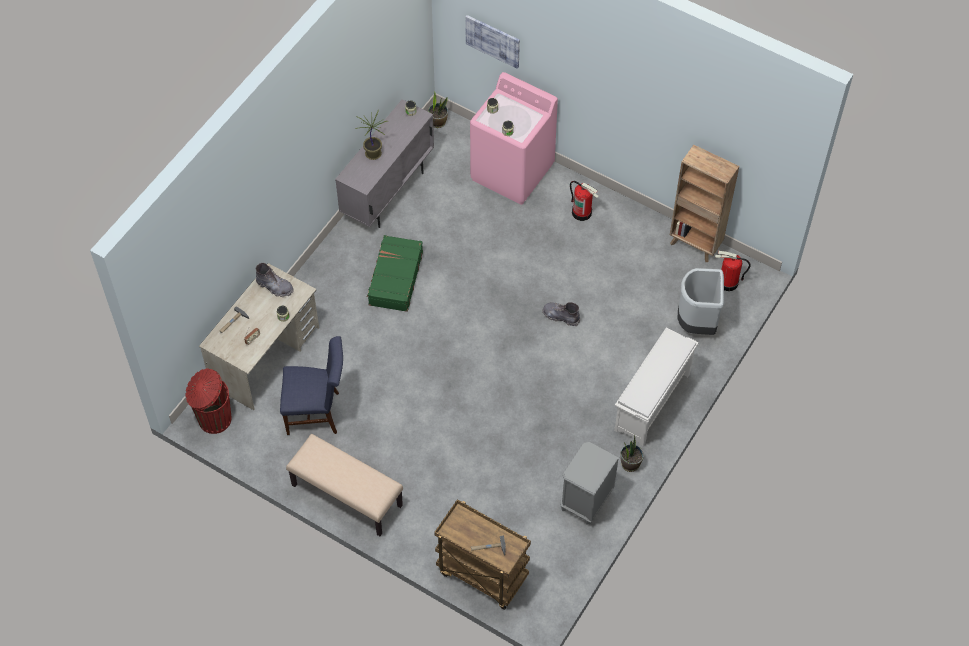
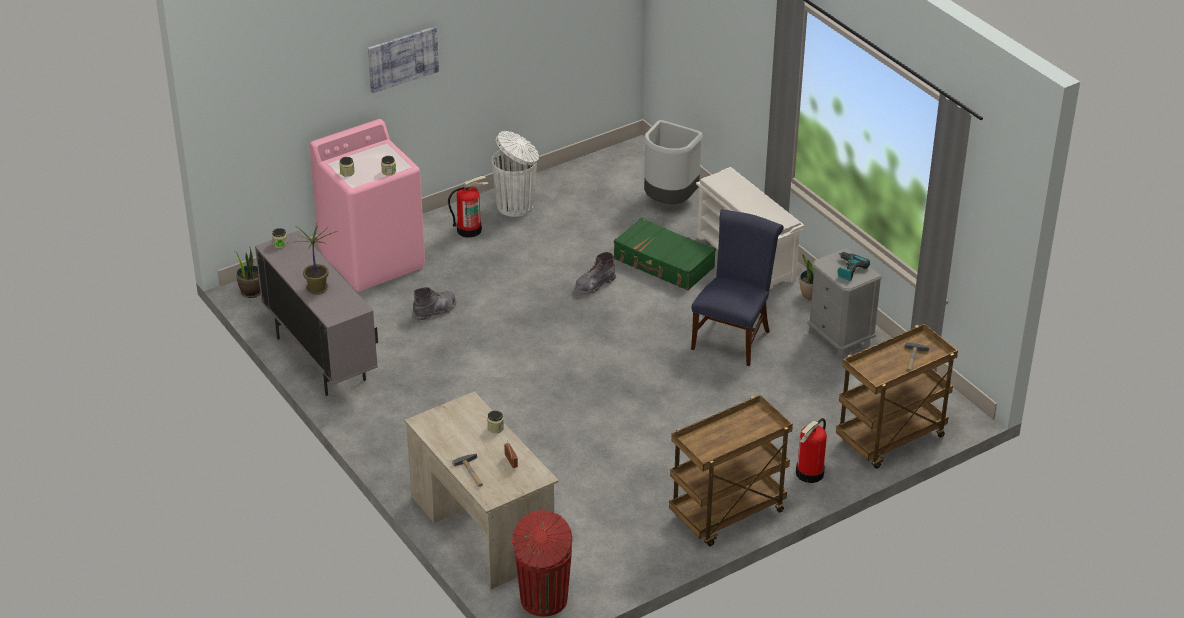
camera: 65 degrees left, 20 degrees down
(275, 286) = (445, 423): grey boot -> grey boot (435, 311)
(317, 412) = (594, 506): blue chair -> blue chair (733, 337)
(346, 496) = (727, 515): beige bench -> brown cart
(395, 278) = (449, 389): green suitcase -> green suitcase (663, 264)
(493, 40) = (287, 109): picture -> picture (402, 58)
(589, 468) = (848, 269): none -> power drill
(630, 228) = (516, 206): none -> white trash can
(695, 245) = (571, 172): brown bookcase -> none
(727, 283) = (633, 167): fire extinguisher -> fire extinguisher (810, 473)

